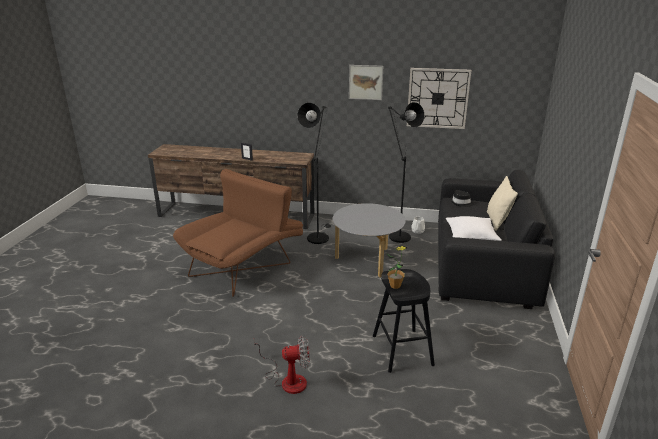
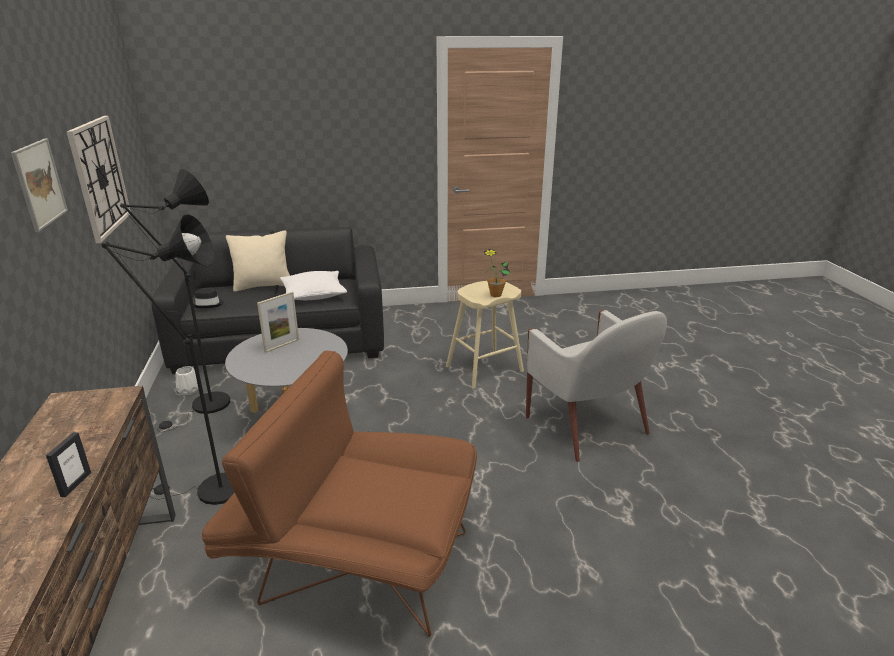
camera: 110 degrees left, 0 degrees up
(287, 379) = (587, 427): fan -> white armchair
(380, 217) = (282, 346): none -> picture frame
(402, 350) = (484, 369): black stool -> beige stool

